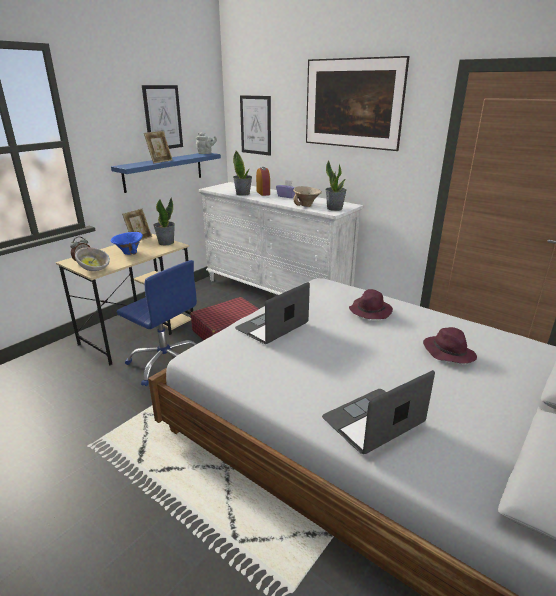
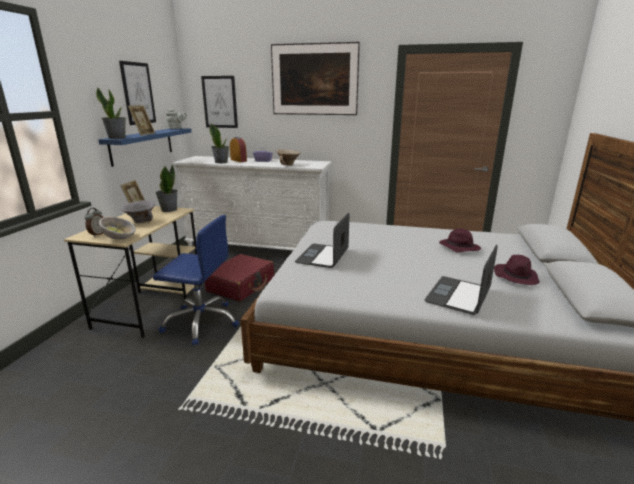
camera: 25 degrees left, 5 degrees down
(128, 253) = (140, 222): blue bowl -> grey bowl
(334, 208) = (313, 164): potted plant -> potted plant (117, 138)
(370, 311) = (384, 233): purple hat -> purple hat (515, 277)

